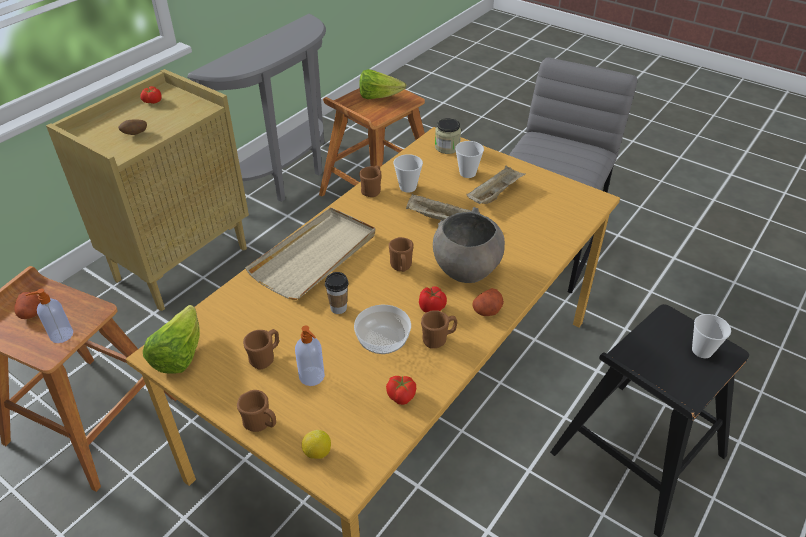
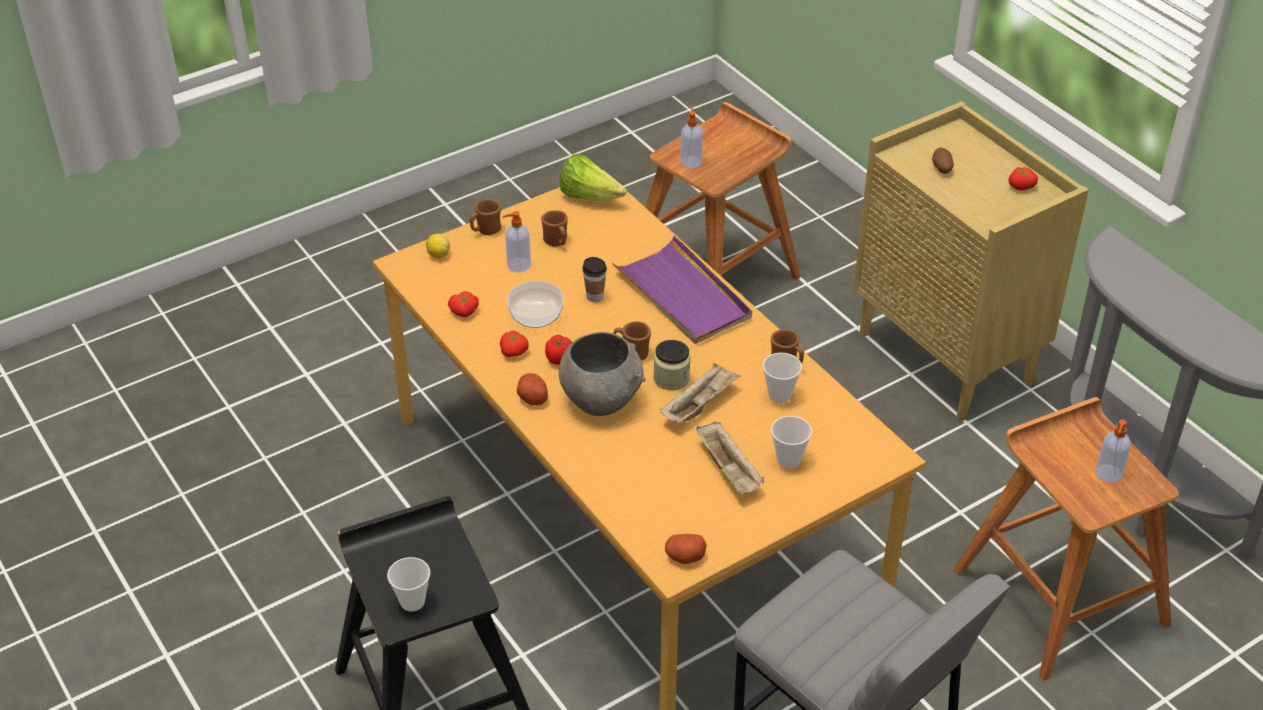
camera: 110 degrees right, 0 degrees up
(31, 313) = (731, 146): potato -> potato (684, 556)
(315, 256) = (683, 295): beige tray -> purple tray
(378, 97) = (1108, 474): lettuce -> soap dispenser
(438, 339) = (514, 351): brown mug -> tomato
(447, 147) = (861, 458): jar -> jar (671, 378)

